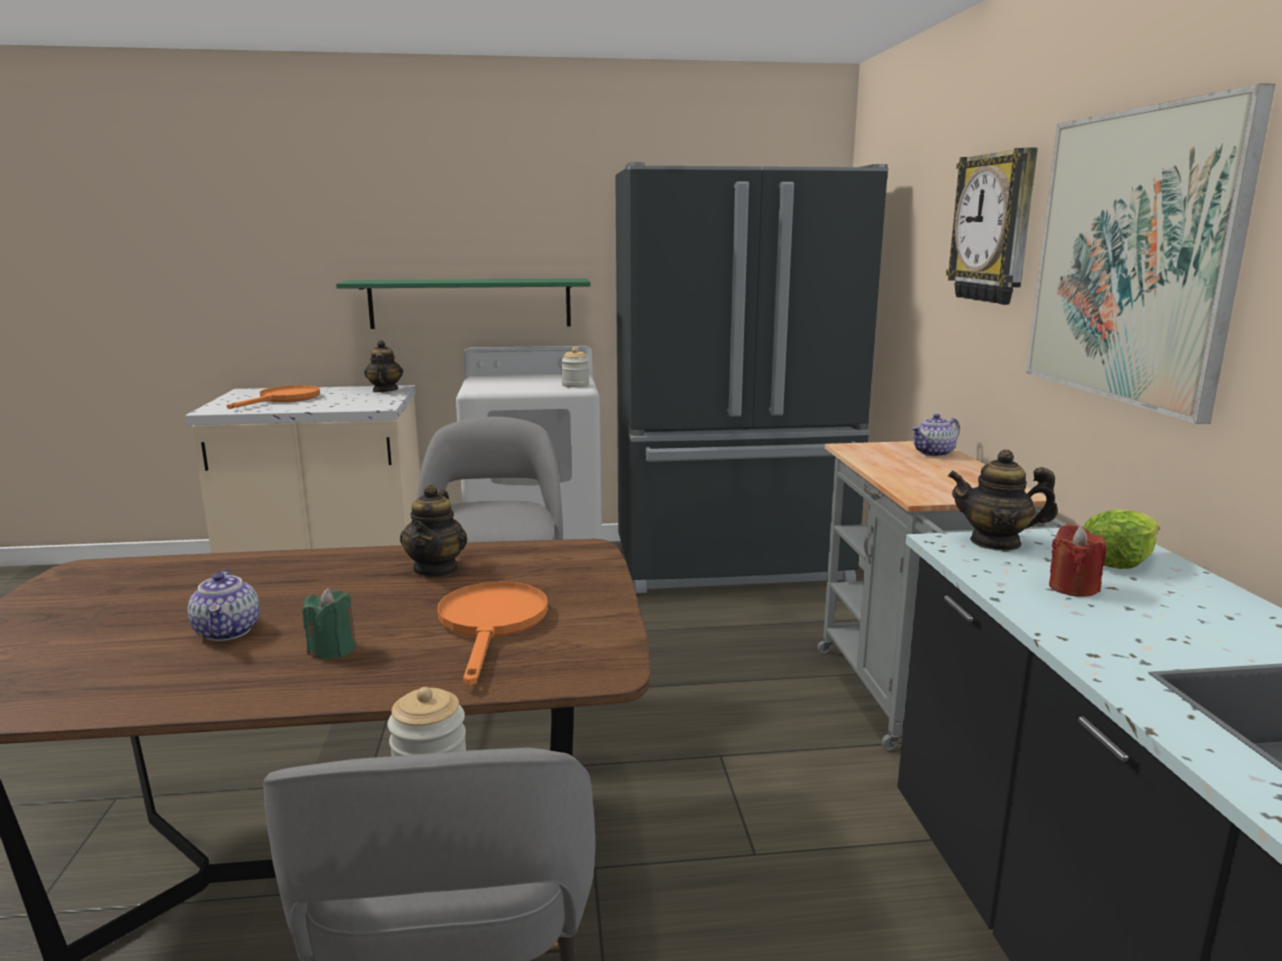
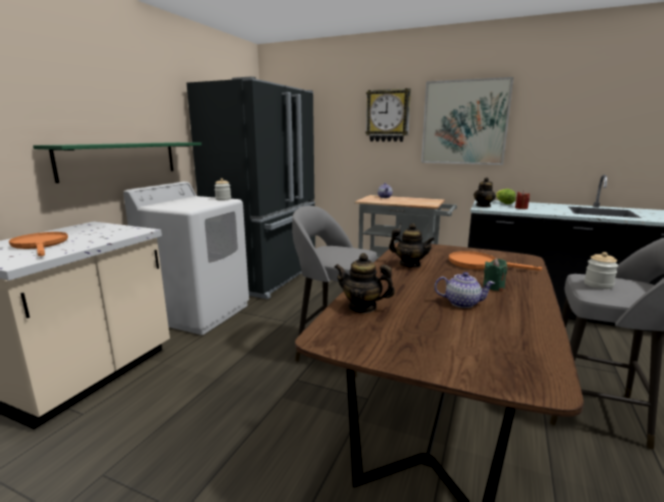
camera: 60 degrees left, 0 degrees up
(384, 390) = (92, 226): teapot -> teapot (362, 307)

